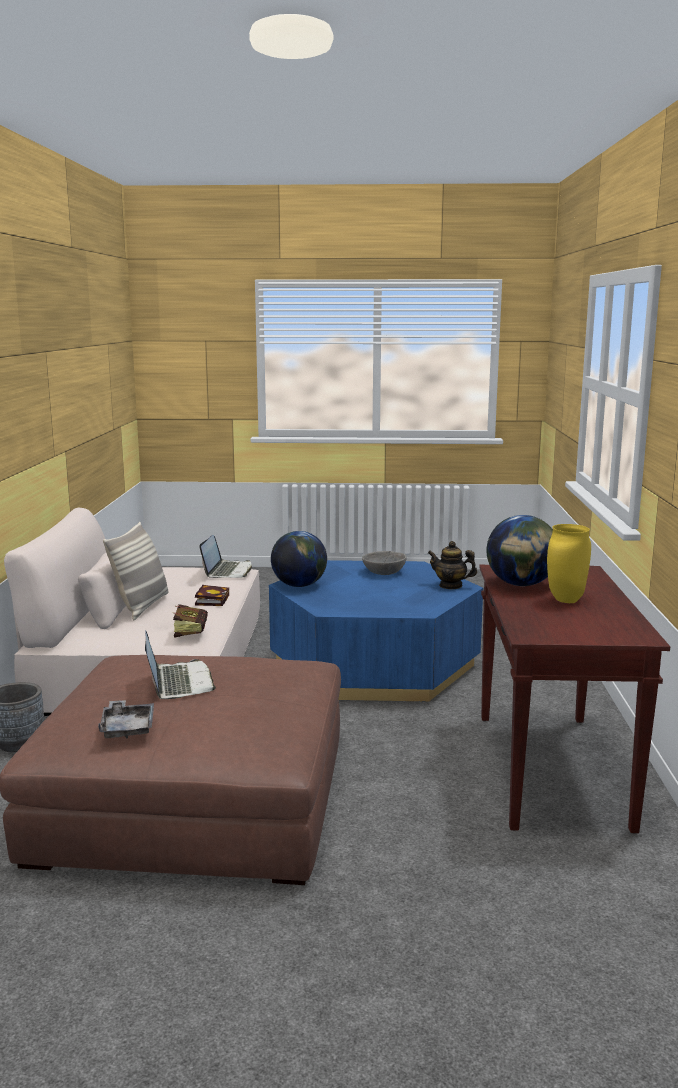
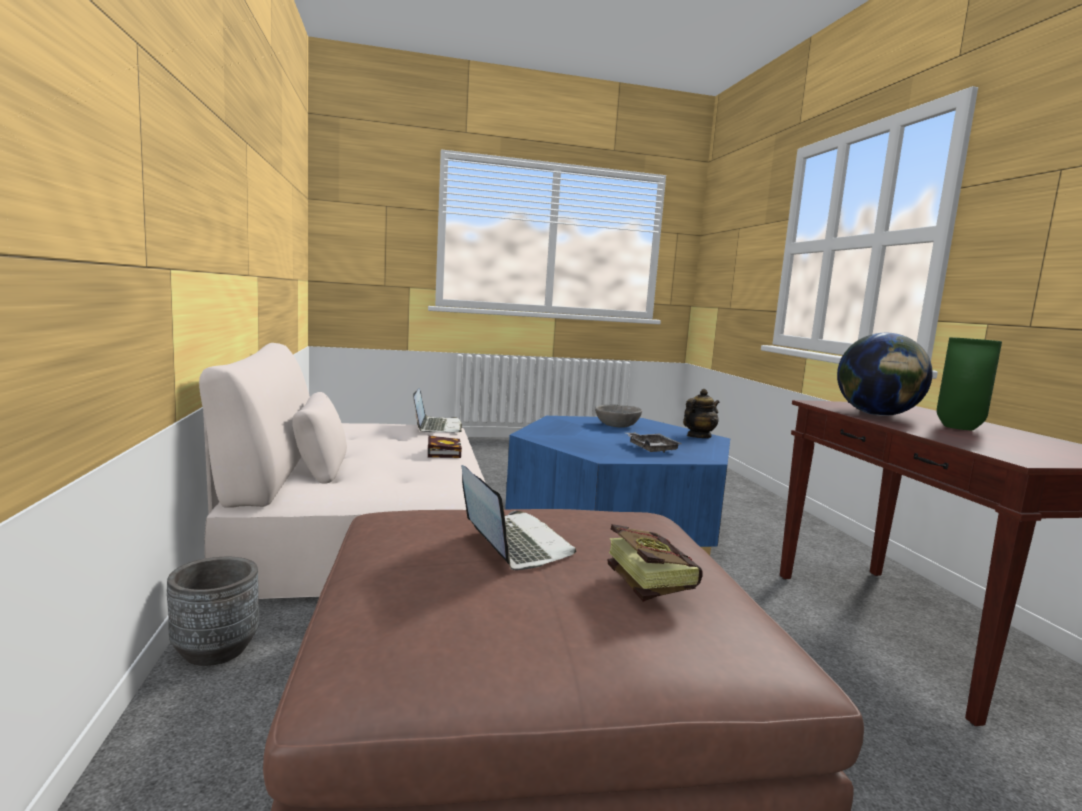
camera: 15 degrees left, 5 degrees down
(127, 728) = (496, 624): grey tray -> grey tray (651, 449)
(142, 606) = (362, 458): pillow -> none
(191, 632) = (447, 484): book -> book (644, 582)
(299, 585) = (544, 435): globe -> none
(451, 586) = (698, 436): teapot -> teapot turned 135 degrees clockwise
(566, 600) = (960, 428): yellow vase -> green vase

